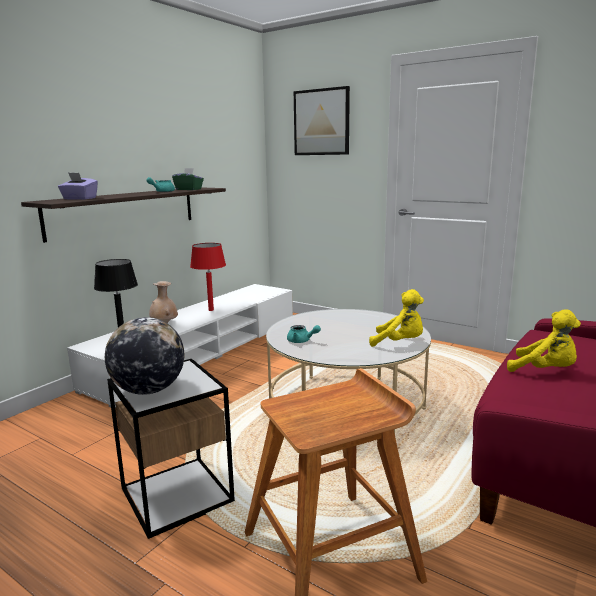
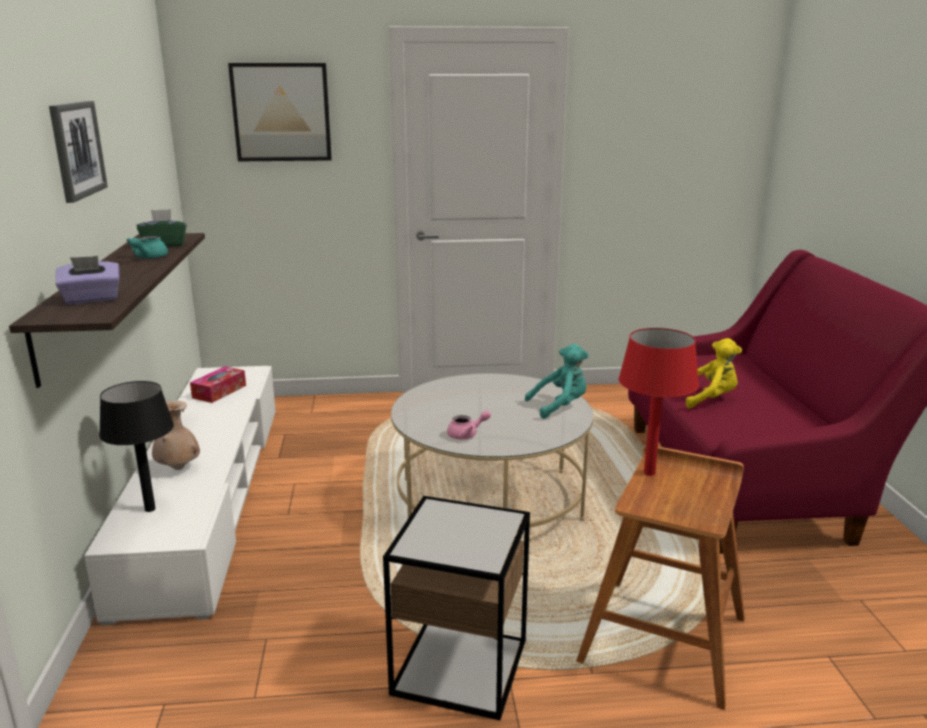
camera: 40 degrees left, 5 degrees up
(129, 125) = (76, 149): none -> picture
(149, 390) = (461, 547): globe -> none
(211, 310) = (209, 426): red table lamp -> red table lamp (649, 472)
(244, 296) = (219, 391): none -> tissue box
(301, 341) = (467, 435): turquoise teapot -> pink teapot
(399, 343) = (560, 406): yellow plush toy -> turquoise plush toy

